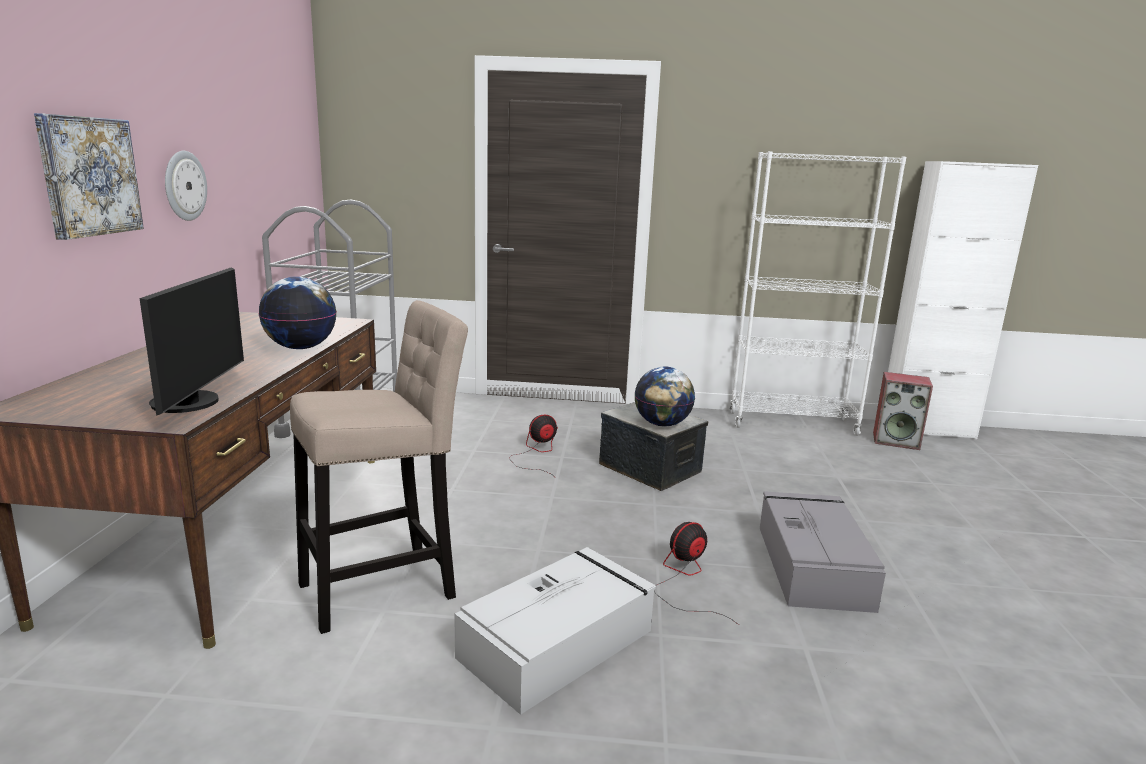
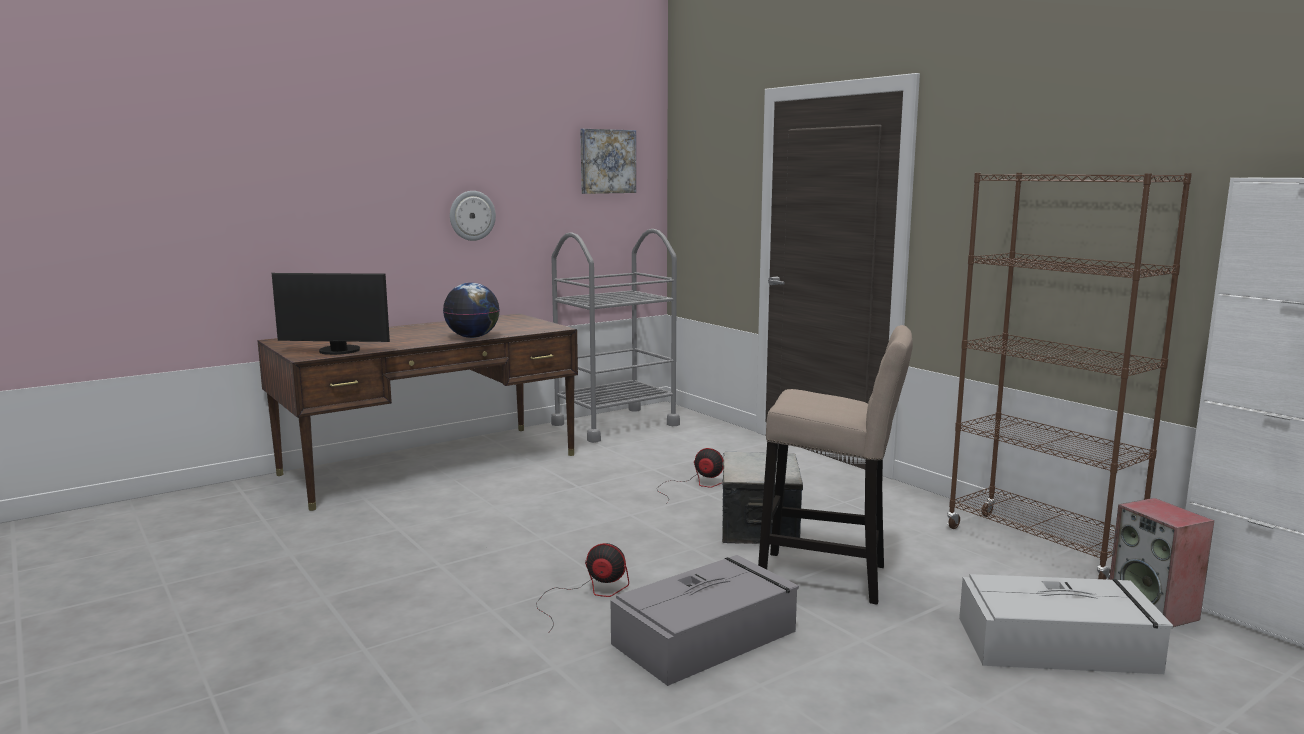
camera: 50 degrees right, 5 degrees down
(89, 176) = (379, 209): picture -> picture (607, 161)
(193, 402) = (338, 351): monitor -> monitor turned 45 degrees clockwise
(386, 587) = (424, 519): beige stool -> beige stool (830, 577)
(558, 642) = (433, 583): grey storage box -> grey storage box (1059, 645)
(662, 424) = (747, 473): globe -> none
(792, 424) = (1040, 547): white bookcase -> brown bookcase

